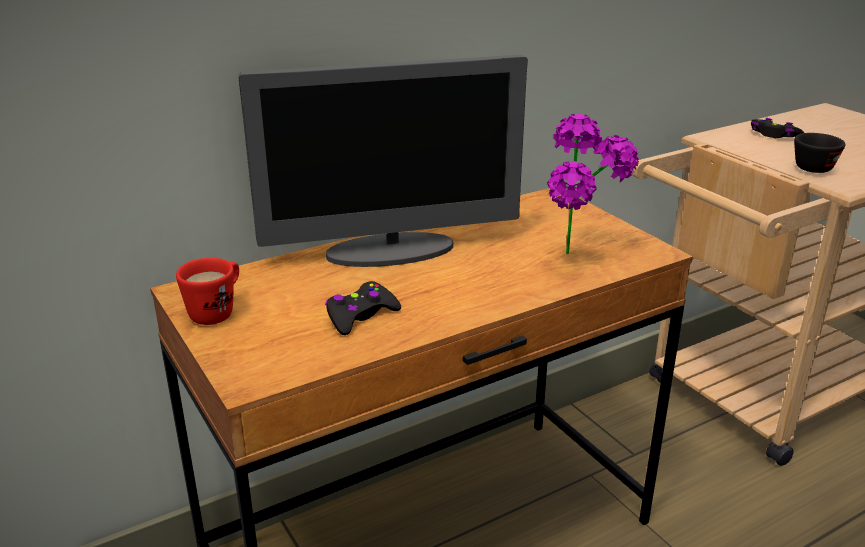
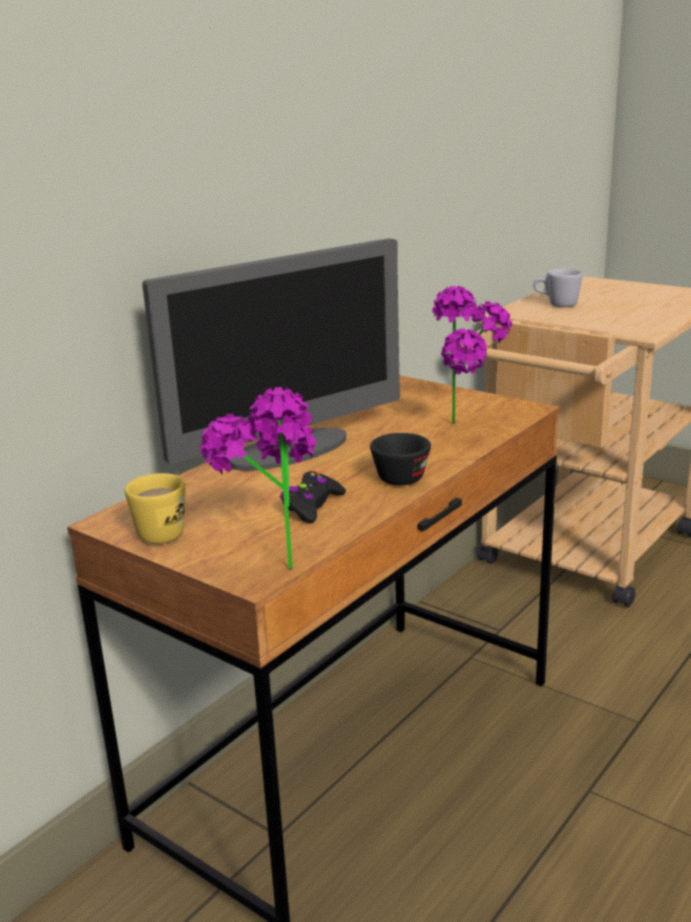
camera: 20 degrees left, 5 degrees down
(217, 311) = (163, 530): red mug -> yellow mug
(277, 368) = (272, 561): none -> potted plant
(774, 135) = (556, 304): black game controller -> white mug
(816, 166) = (611, 321): black cup -> black cup (403, 475)

